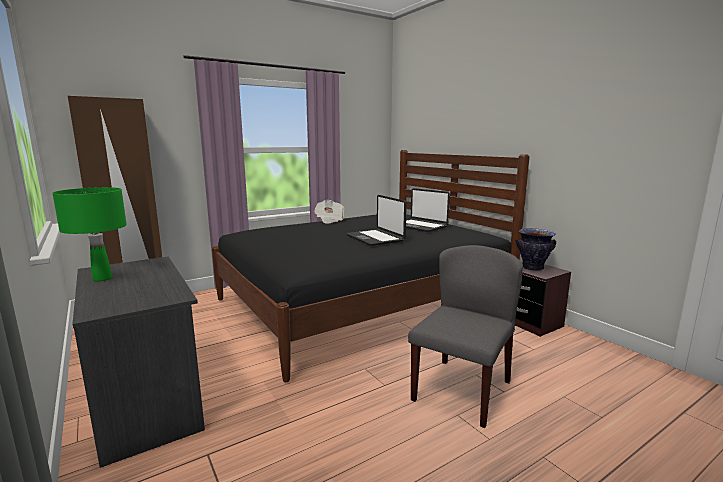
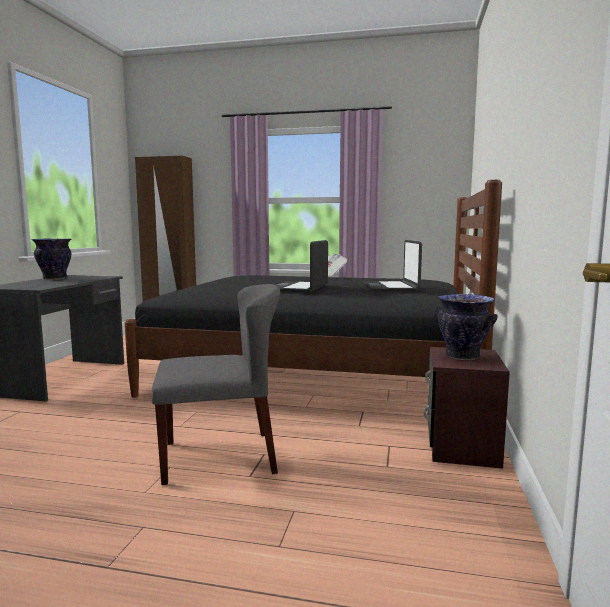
camera: 45 degrees right, 5 degrees down
(102, 279) = (54, 278): green table lamp -> vase

